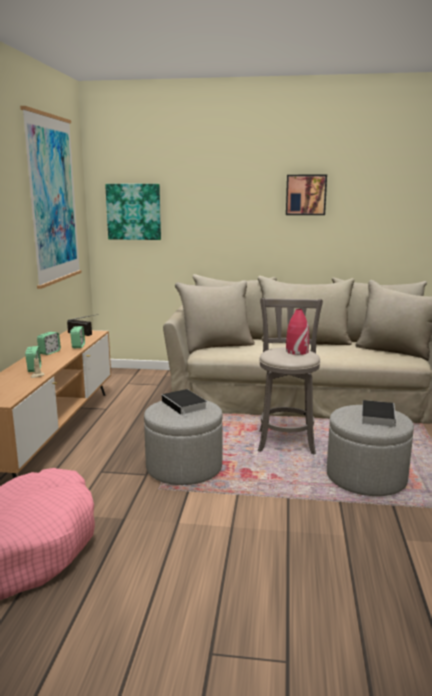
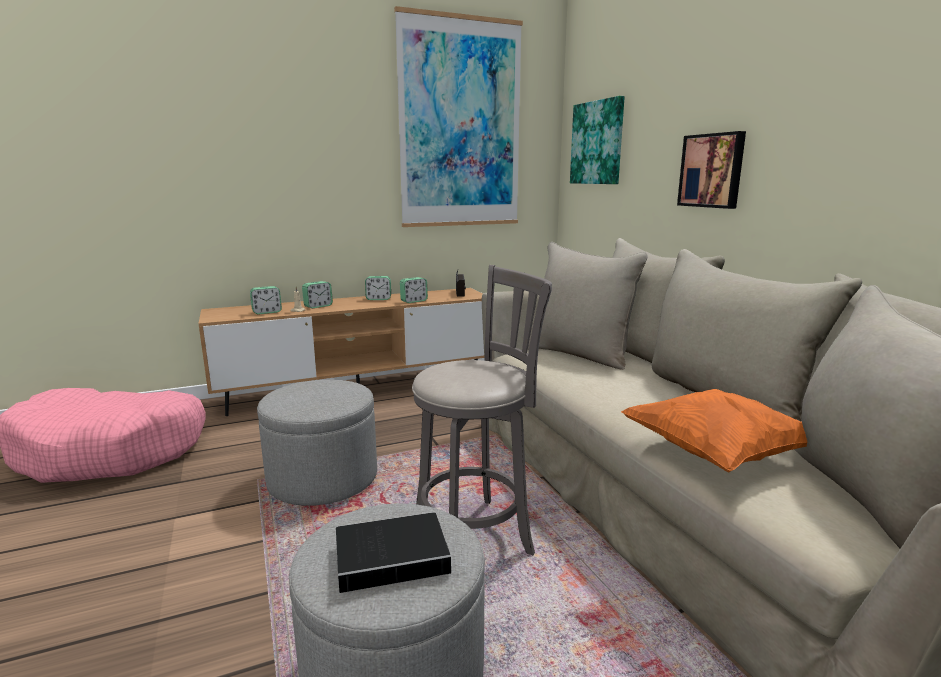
camera: 60 degrees right, 0 degrees up
(20, 384) = (267, 312): none -> alarm clock
(185, 405) = (328, 392): book -> none
(296, 351) = (482, 375): red vase -> none
(306, 195) = (841, 79): picture -> picture (712, 170)
(353, 356) = (716, 454): none -> orange pillow

